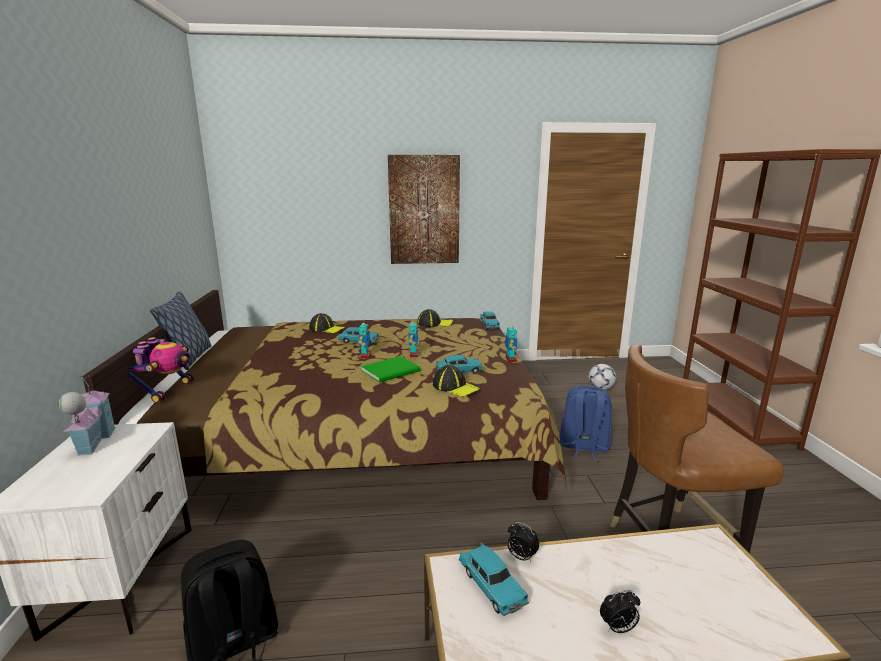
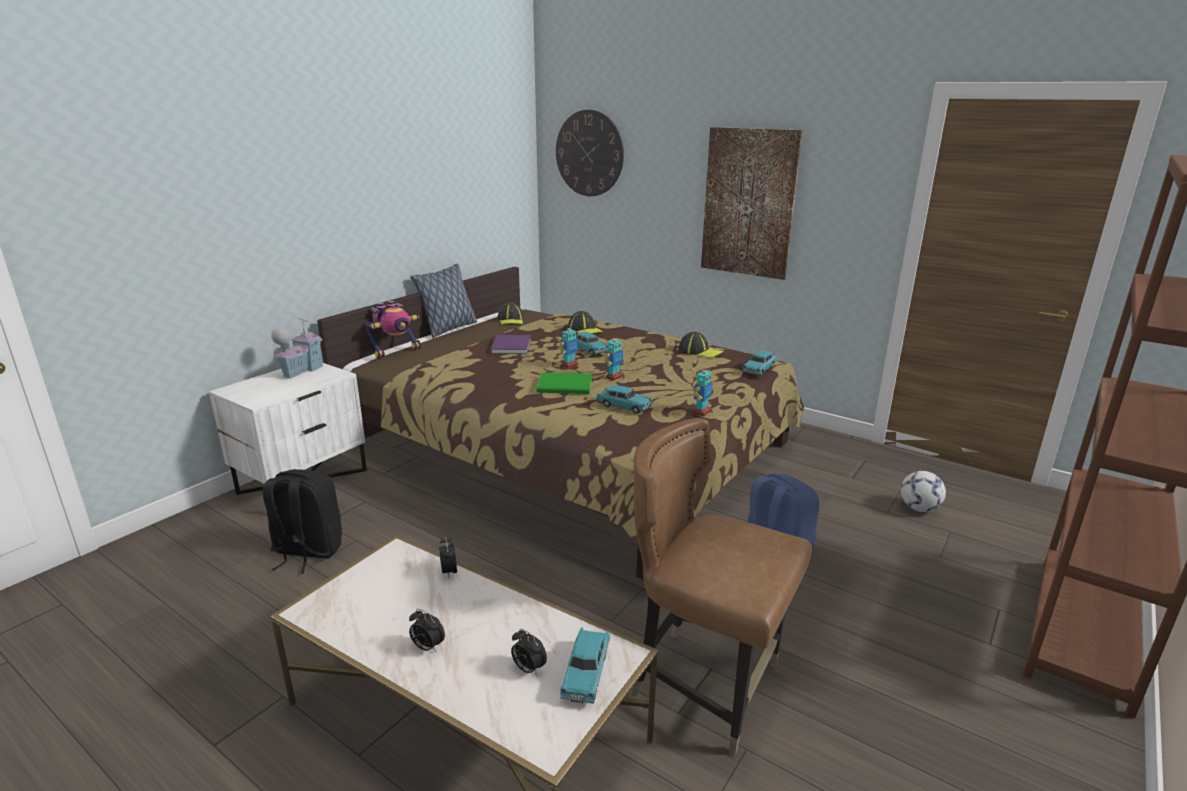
camera: 40 degrees right, 5 degrees up
(270, 181) = (589, 153): none -> wall clock
(288, 356) = (509, 346): none -> purple book
(455, 387) = (592, 419): cap -> cap (511, 320)
(491, 586) = (399, 575): turquoise toy car -> turquoise toy car (586, 673)
(696, 590) = (528, 668): none -> alarm clock

